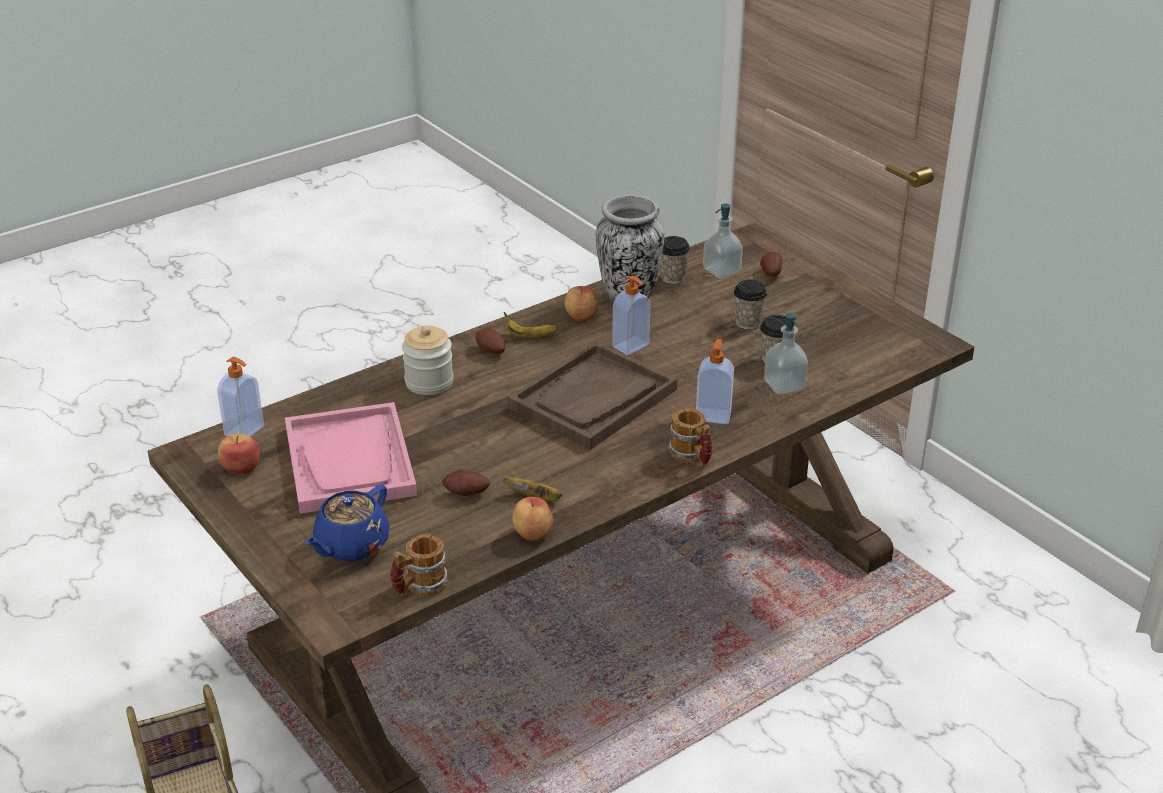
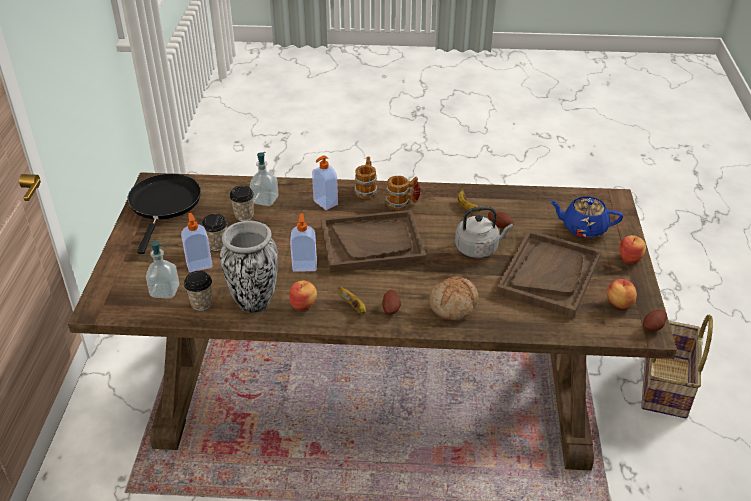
camera: 140 degrees left, 5 degrees up
(245, 431) = (602, 329): soap dispenser -> soap dispenser (199, 264)
(350, 461) = (549, 275): pink tray -> brown tray
(351, 545) = (583, 228): blue teapot -> blue teapot turned 150 degrees counterclockwise
(419, 587) = (563, 195): mug -> mug (402, 203)
(429, 382) = (454, 305): jar -> bread
(464, 452) = (478, 248): none -> grey kettle
(531, 534) = (487, 192): apple -> apple (630, 258)
(770, 273) = (142, 272): potato -> potato (653, 327)
(874, 329) = (164, 205): none -> black frying pan

